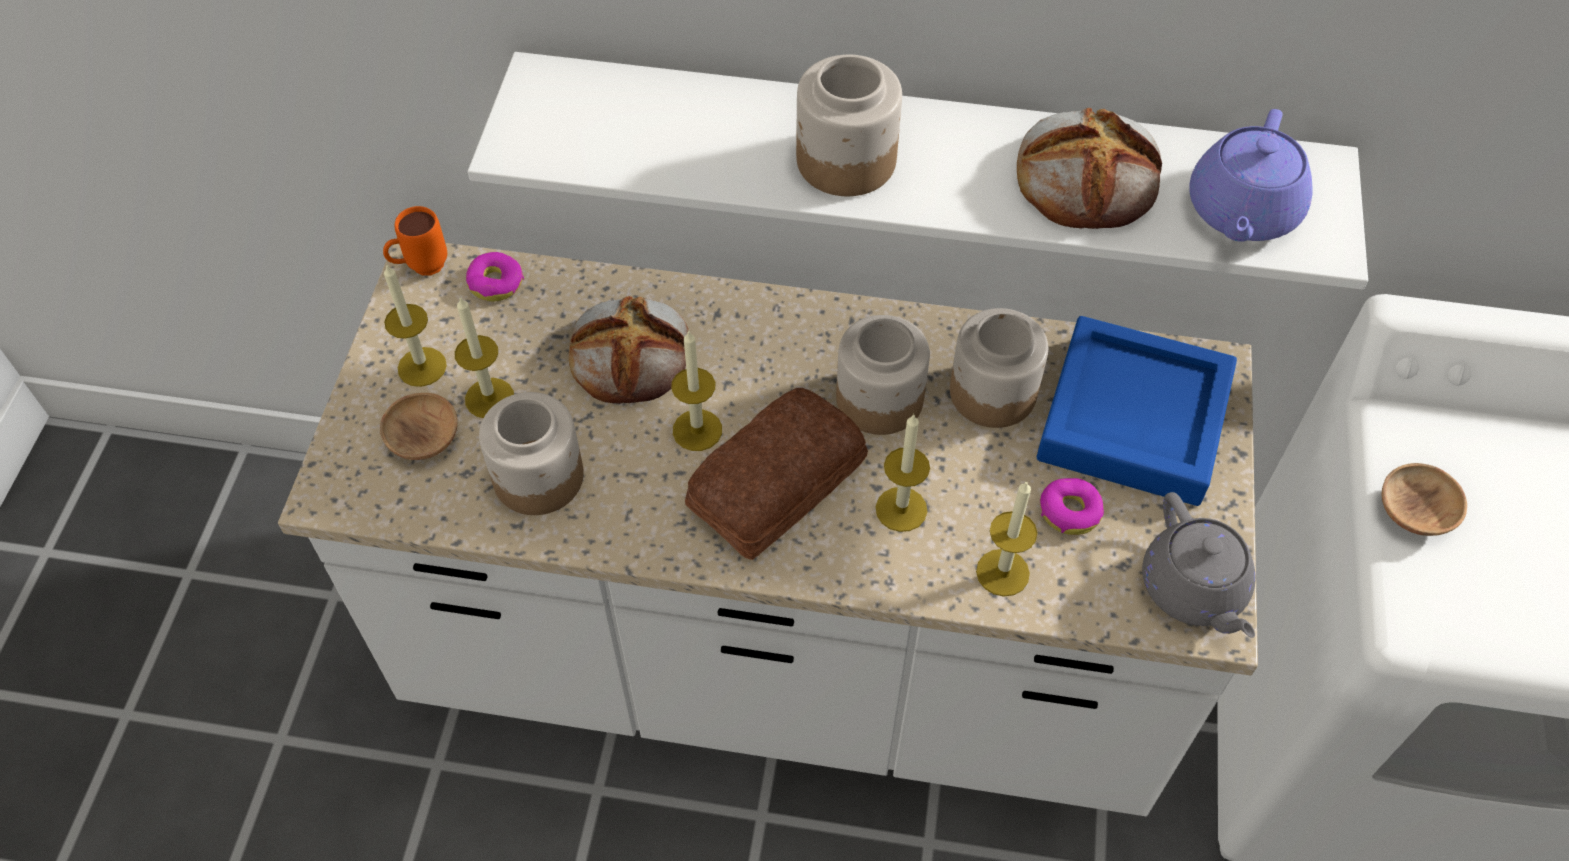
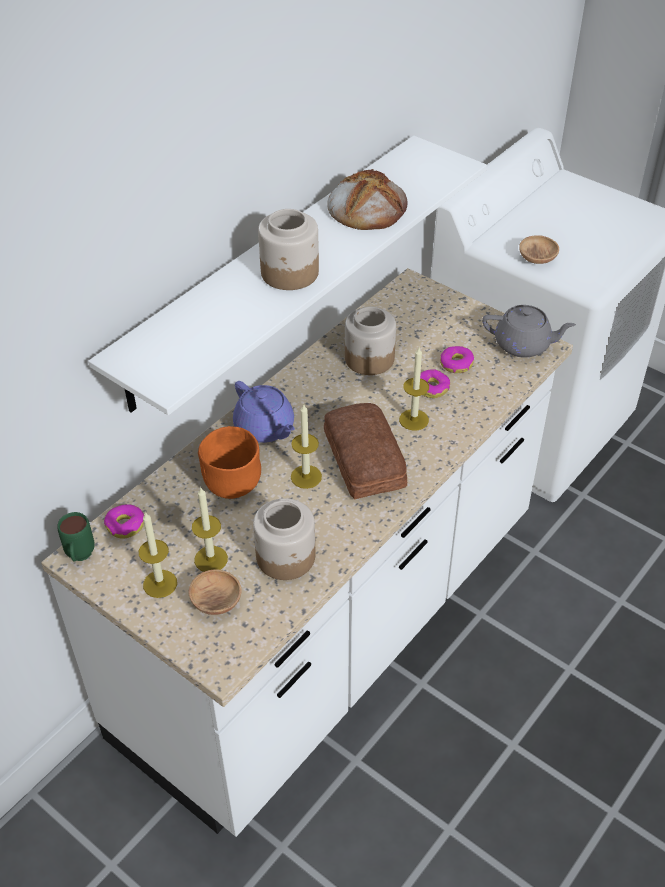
camera: 60 degrees left, 10 degrees down
(420, 268) = (80, 558): orange mug -> green mug
(631, 354) = (232, 484): bread -> orange bowl
(878, 400) = (342, 400): jar -> none
(989, 502) = (432, 388): none -> donut
(1002, 572) = (474, 400): candle -> none
(1133, 419) = (420, 321): blue tray -> none
(1241, 212) = (424, 177): purple teapot -> purple teapot (265, 428)

